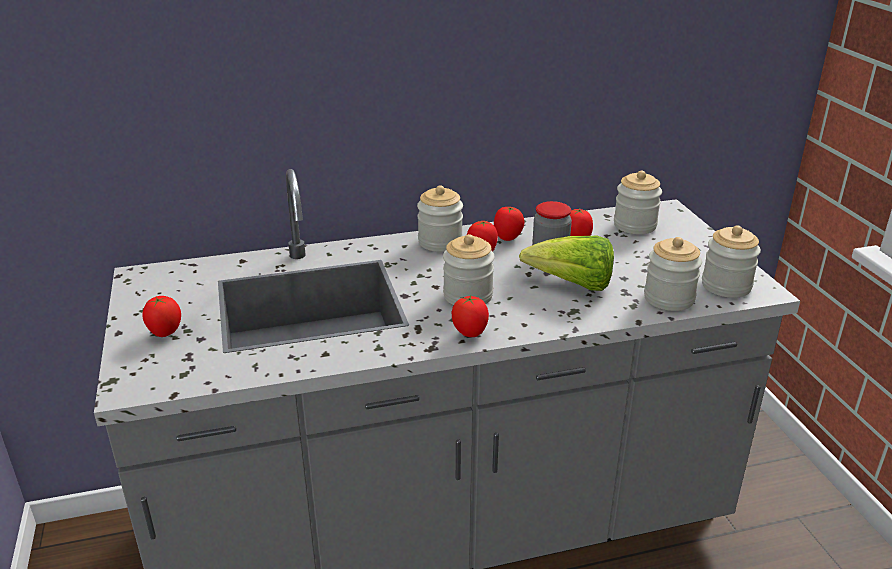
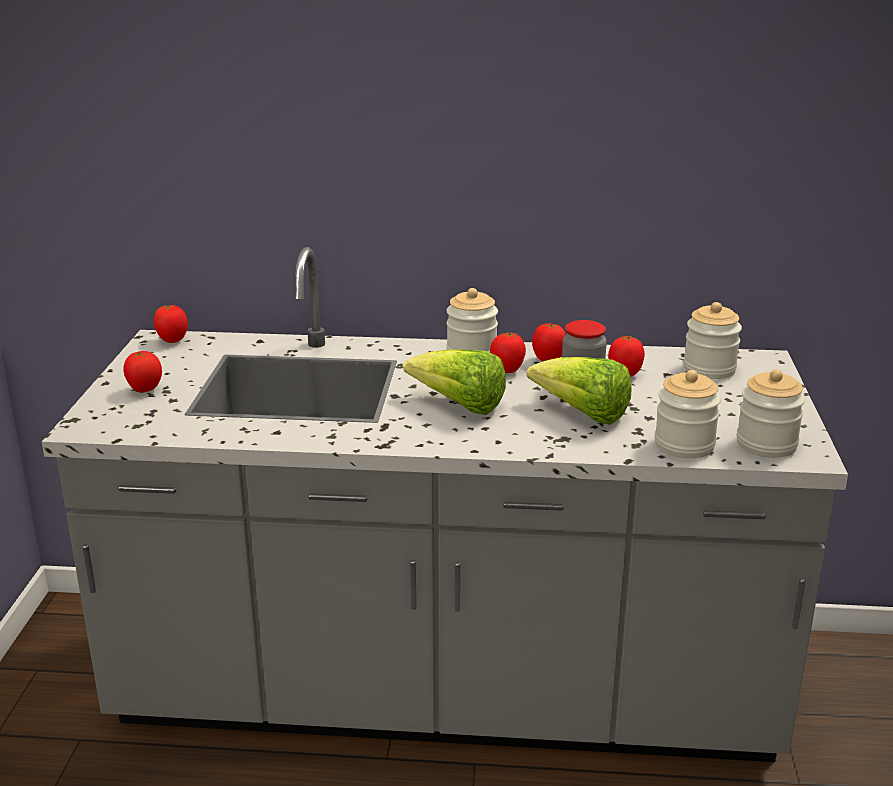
camera: 20 degrees right, 5 degrees down
(468, 295) = (460, 406): jar -> lettuce
(470, 334) = (433, 440): tomato -> tomato (172, 341)

